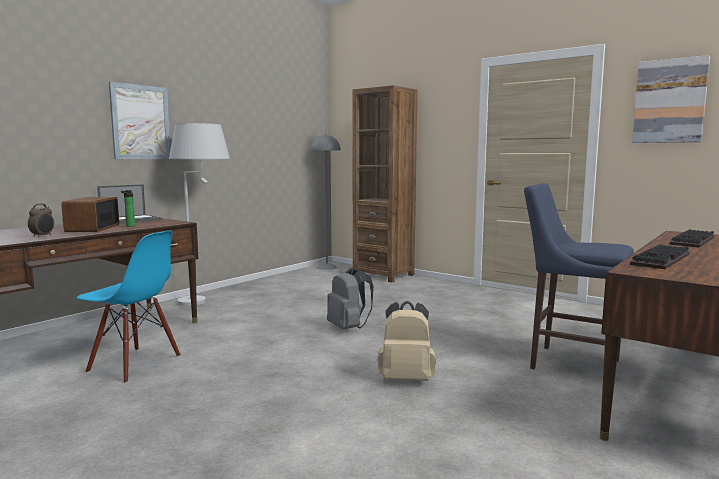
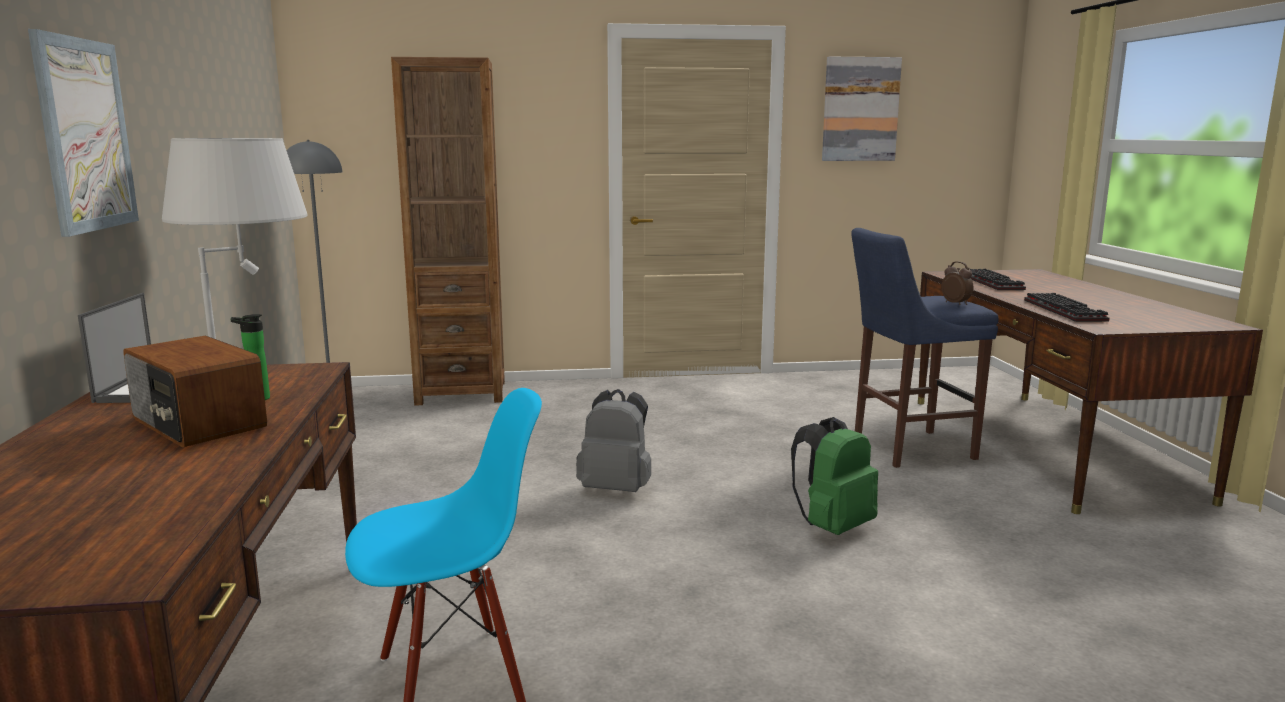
camera: 45 degrees left, 5 degrees up
(43, 236) = (195, 470): alarm clock -> alarm clock (956, 304)
(406, 379) = (832, 527): beige backpack -> green backpack

